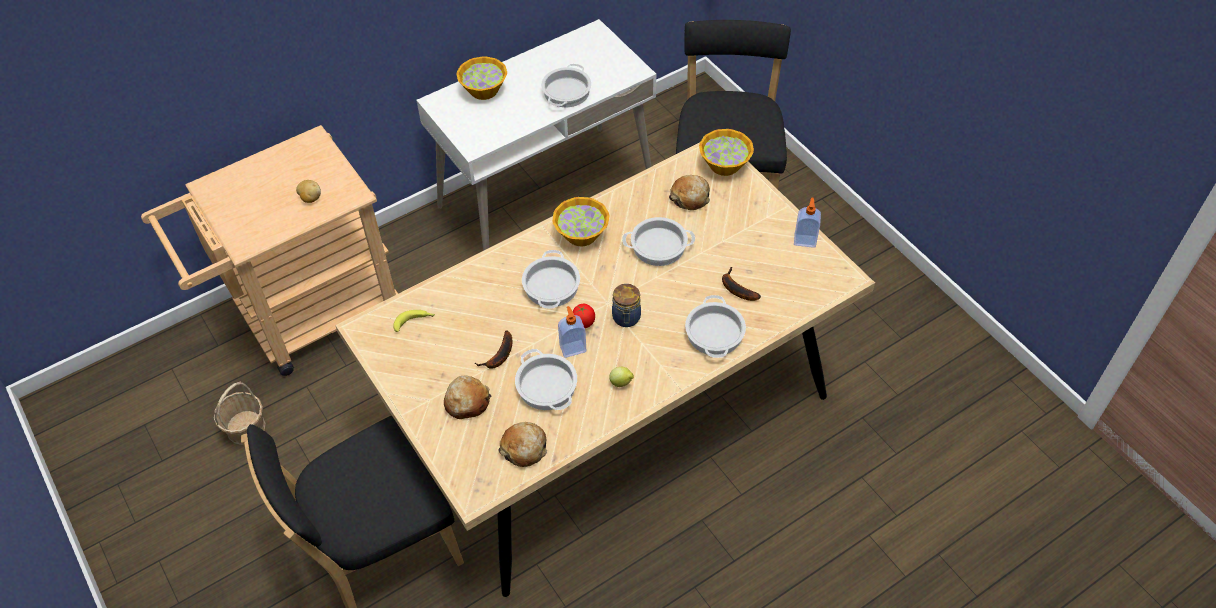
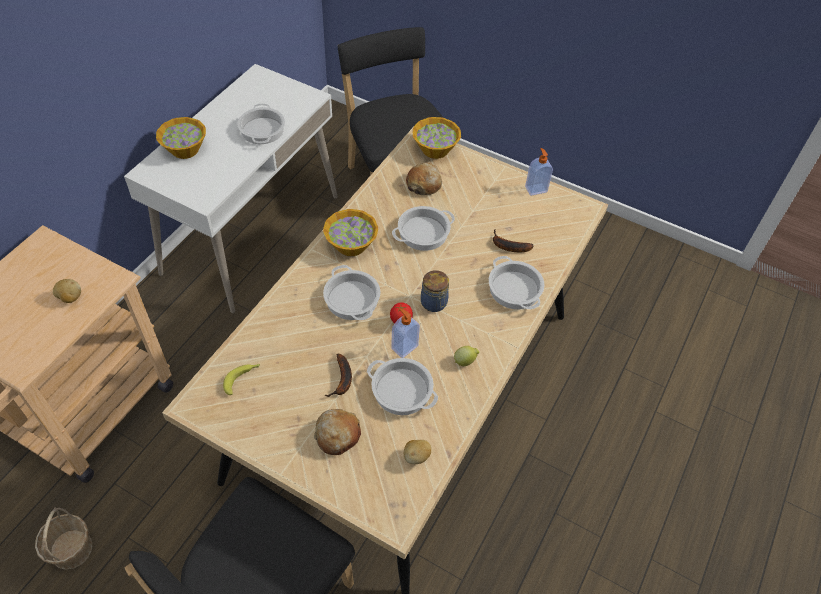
camera: 30 degrees left, 0 degrees up
(524, 448) = (416, 456): bread -> potato

